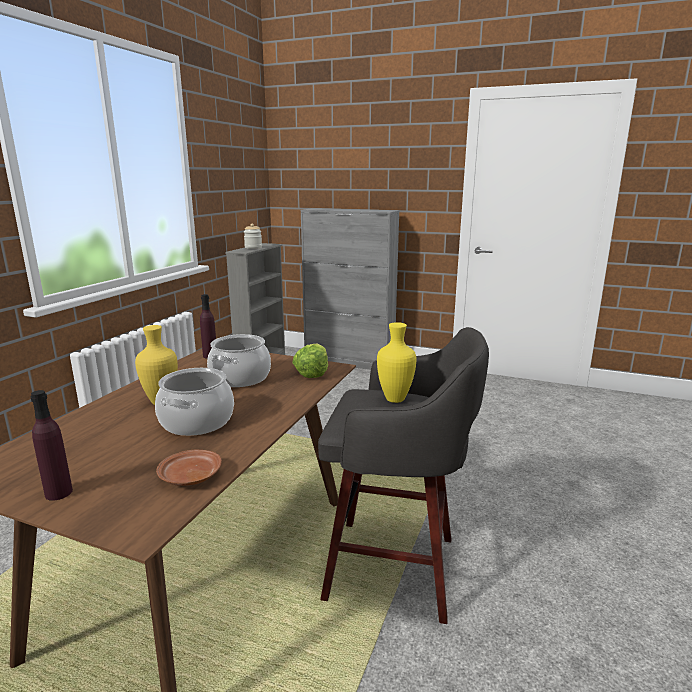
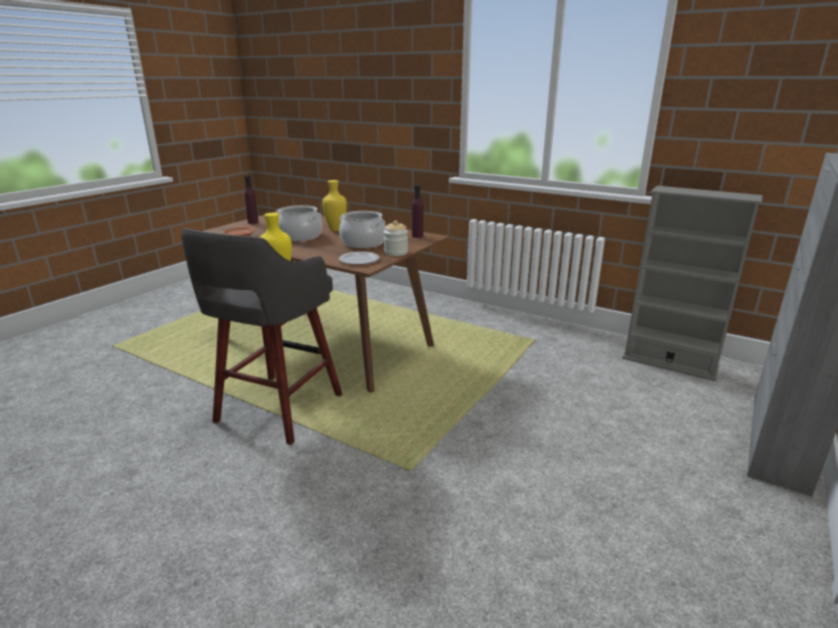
camera: 100 degrees right, 5 degrees up
(253, 247) = (701, 191): jar -> jar (396, 252)
(312, 372) = (359, 260): lettuce -> plate

